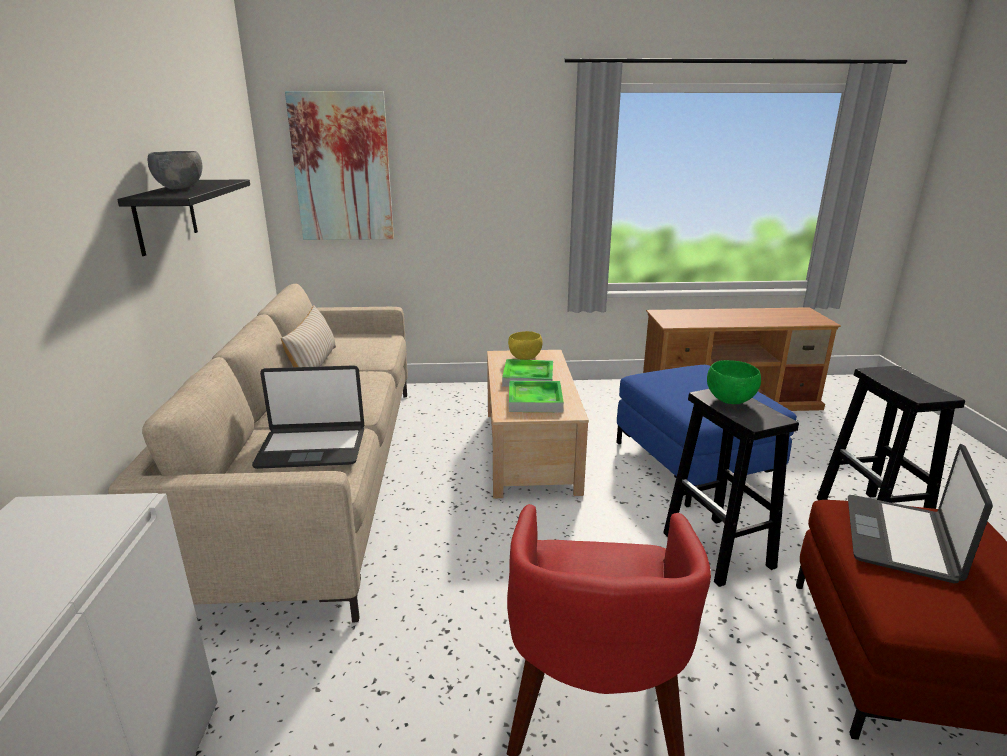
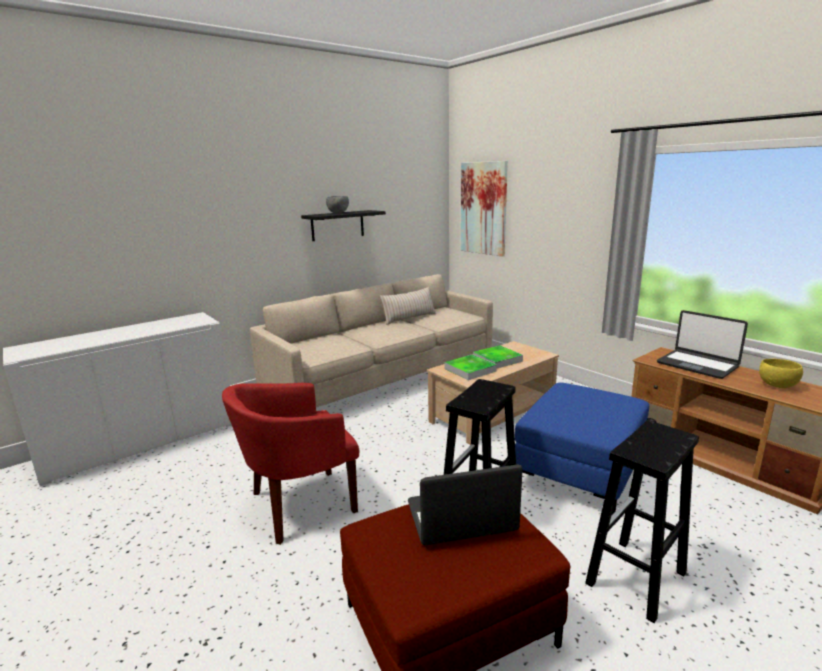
camera: 55 degrees right, 5 degrees down
(312, 448) = (332, 345): laptop -> laptop (697, 365)
(525, 358) = (523, 351): yellow bowl -> yellow bowl (777, 386)
(730, 400) = (486, 390): green bowl -> none

